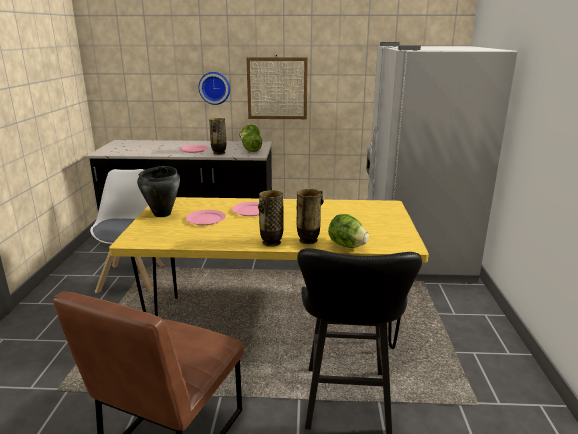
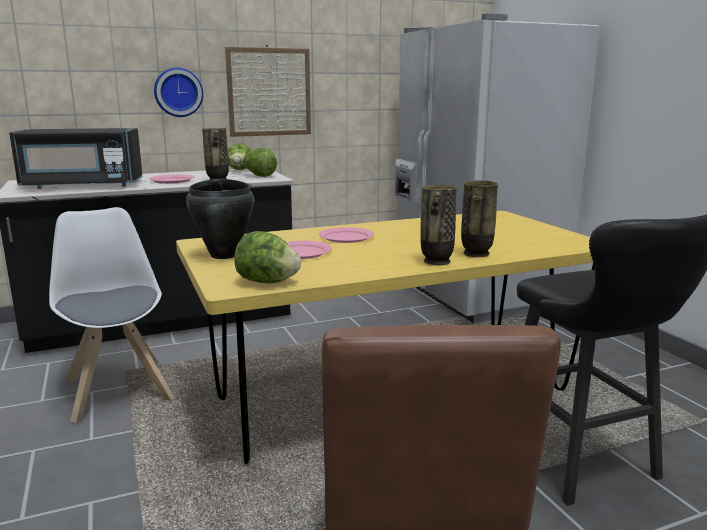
camera: 25 degrees left, 5 degrees down
(141, 149) = (82, 185): none -> black microwave
(347, 245) = (528, 252): lettuce -> lettuce (267, 282)

